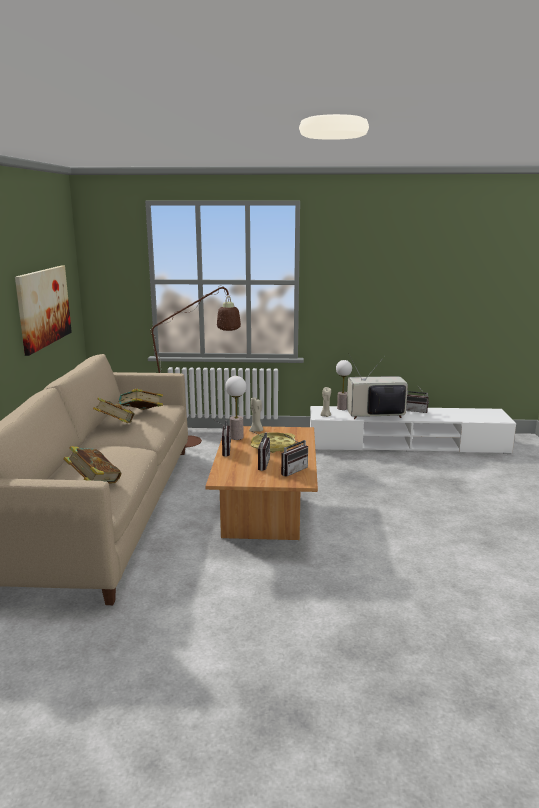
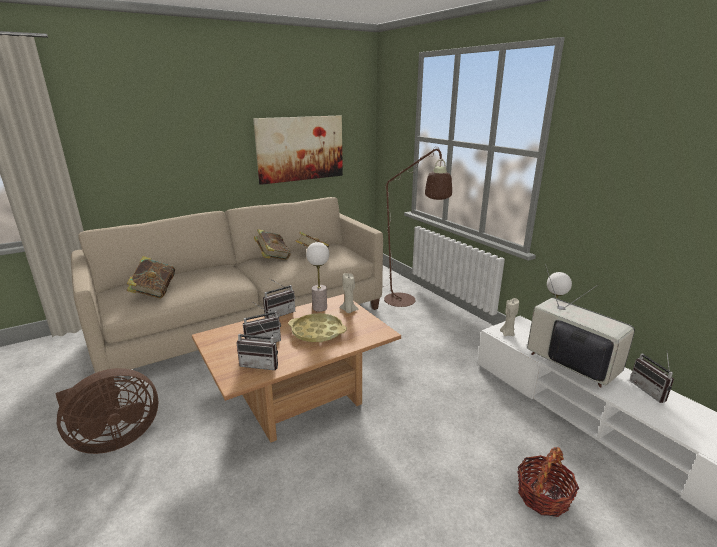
camera: 55 degrees right, 5 degrees up
(207, 609) = (114, 439): none -> brown fan
(429, 479) = (543, 496): none -> basket

